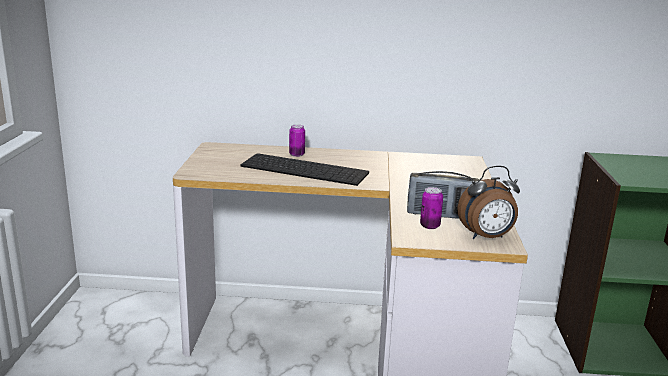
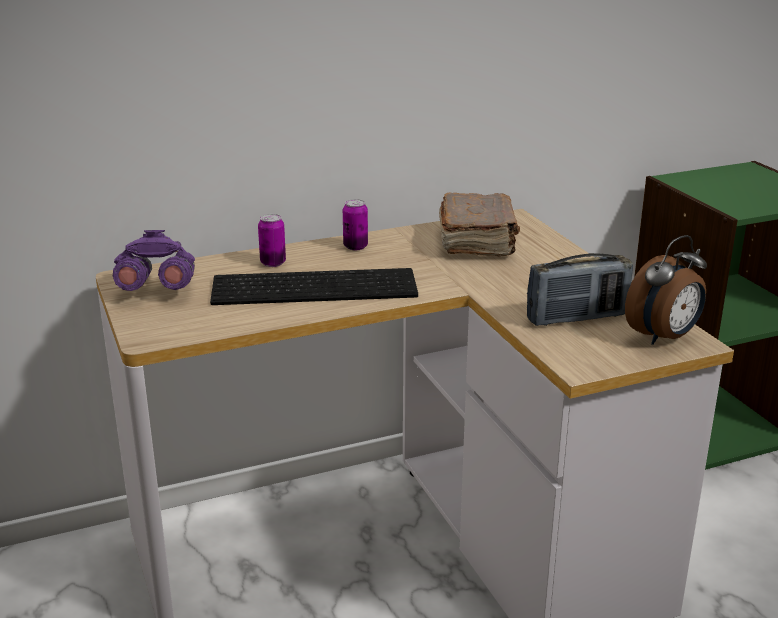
camera: 25 degrees left, 5 degrees up
(222, 154) = (157, 290): none -> purple binoculars
(430, 167) = (478, 242): none -> brown book
(430, 226) = (581, 339): can -> can (355, 247)

